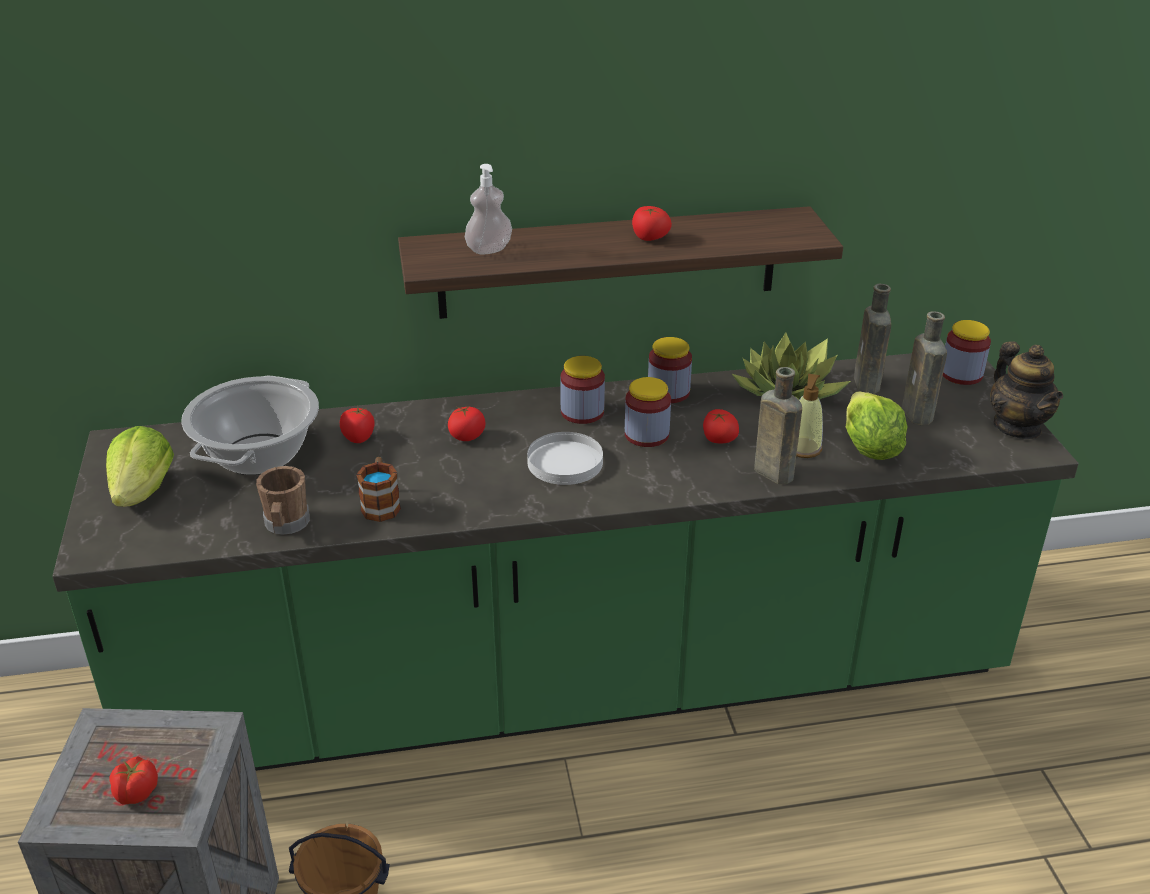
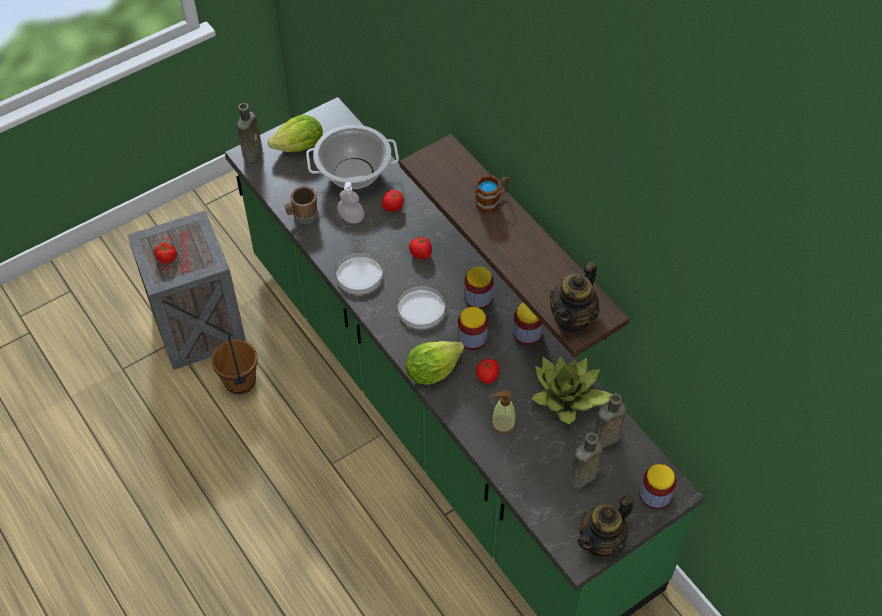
camera: 65 degrees right, 20 degrees up
(381, 504) = (339, 245): mug -> mug (492, 200)
(456, 501) = (359, 275): none -> white plate
(489, 249) = (459, 180): soap dispenser -> soap dispenser (351, 218)
(650, 238) = (522, 249): tomato -> none
(771, 472) = (467, 413): brown bottle -> brown bottle (253, 153)
(788, 234) = (573, 318): none -> teapot
(869, 449) = (523, 459): lettuce -> lettuce (432, 371)

